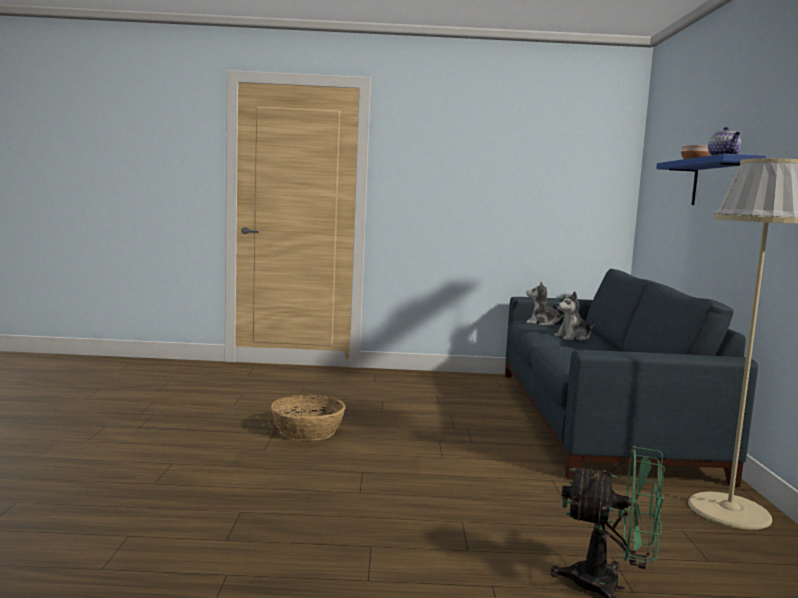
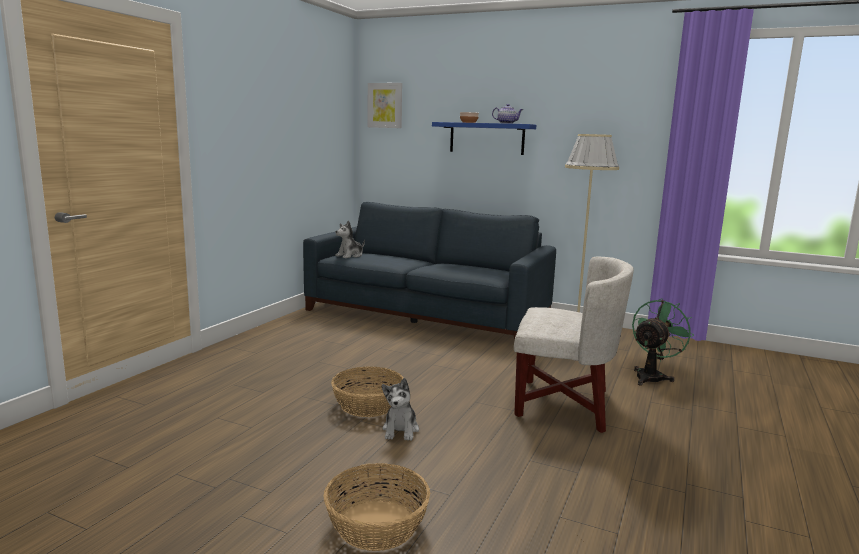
camera: 65 degrees left, 5 degrees up
(100, 464) = (376, 524): none -> basket
(407, 520) = (564, 404): none -> white armchair
(573, 337) = (400, 260): plush toy -> plush toy (400, 430)
(657, 148) = (385, 105): none -> picture

